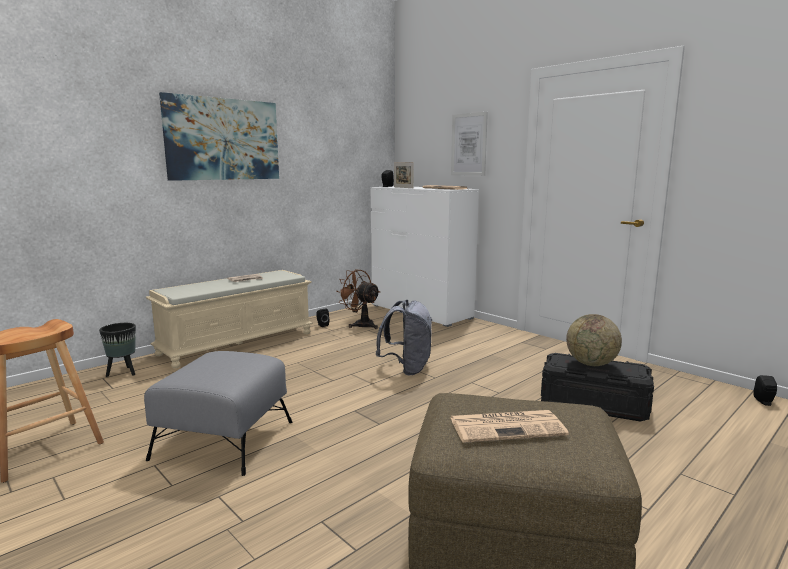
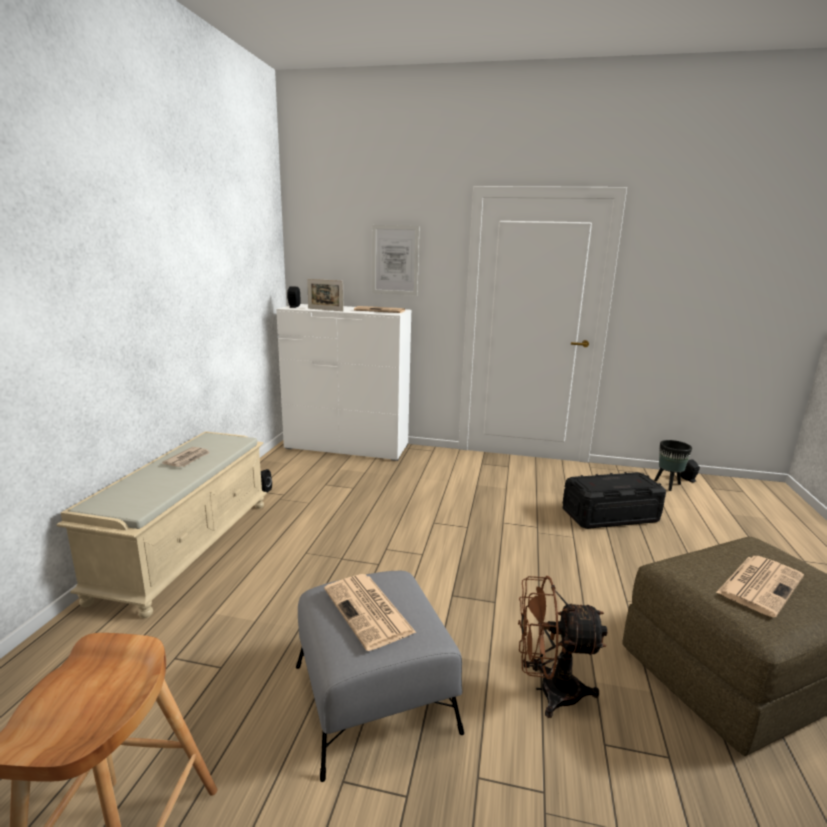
camera: 35 degrees left, 5 degrees up
(123, 373) = (67, 657): black planter -> black planter (667, 485)
(214, 365) = (369, 611): none -> newspaper
(223, 139) = (127, 258): picture -> none
(360, 324) = (306, 478): brown fan -> brown fan (548, 690)
(407, 369) = (430, 524): grey backpack -> none
(591, 364) = (611, 482): globe -> none

